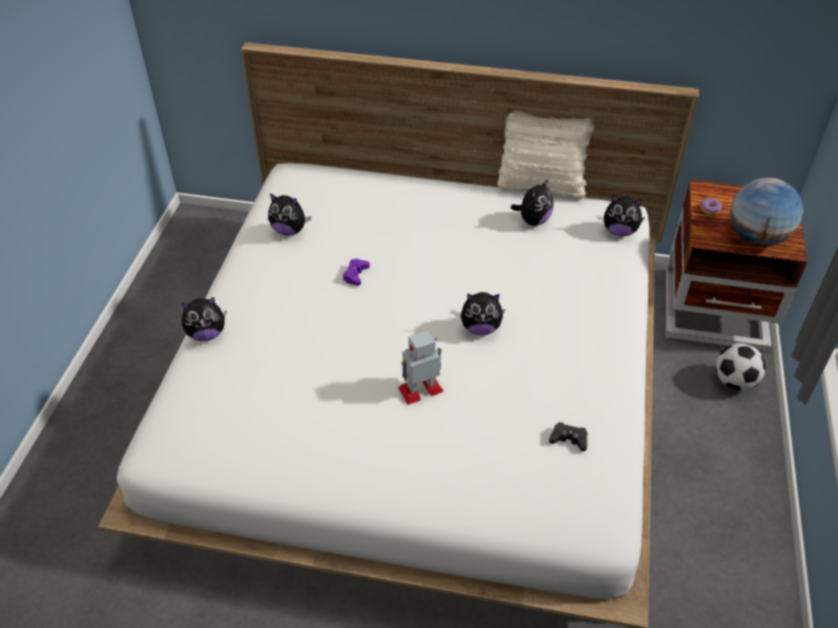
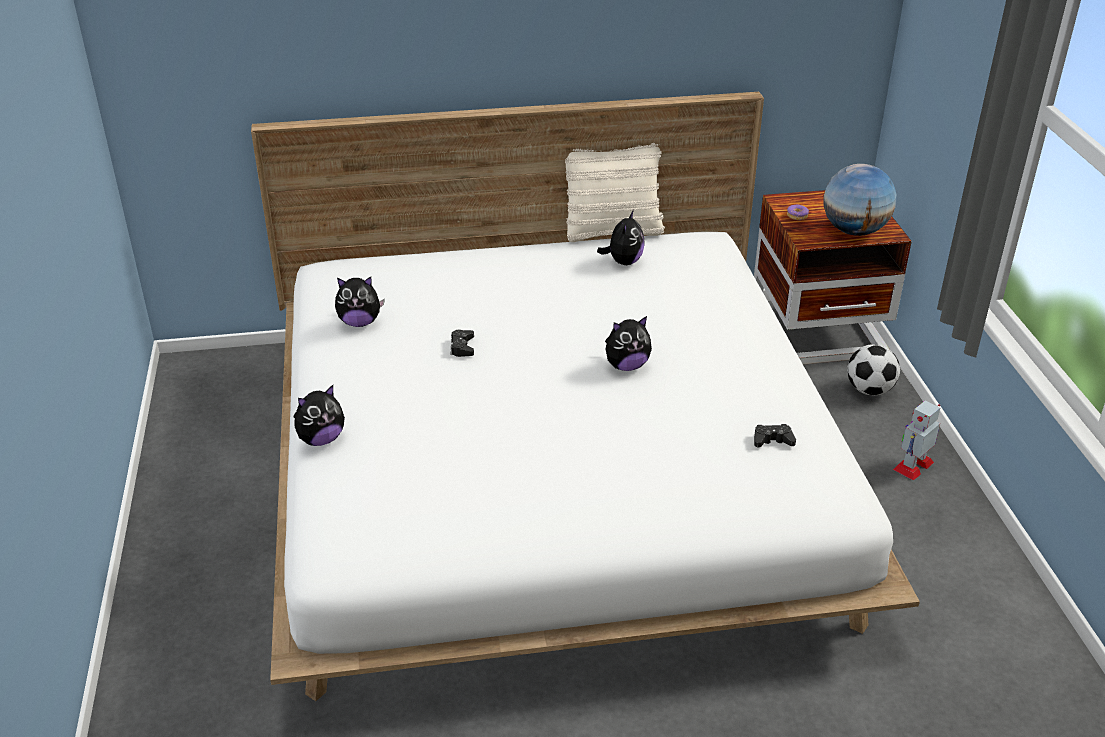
camera: 20 degrees left, 10 degrees down
(355, 275) = (462, 347): purple game controller -> black game controller
(421, 389) = (596, 433): toy robot -> toy robot (913, 465)
(619, 231) = (716, 255): plush toy -> none

